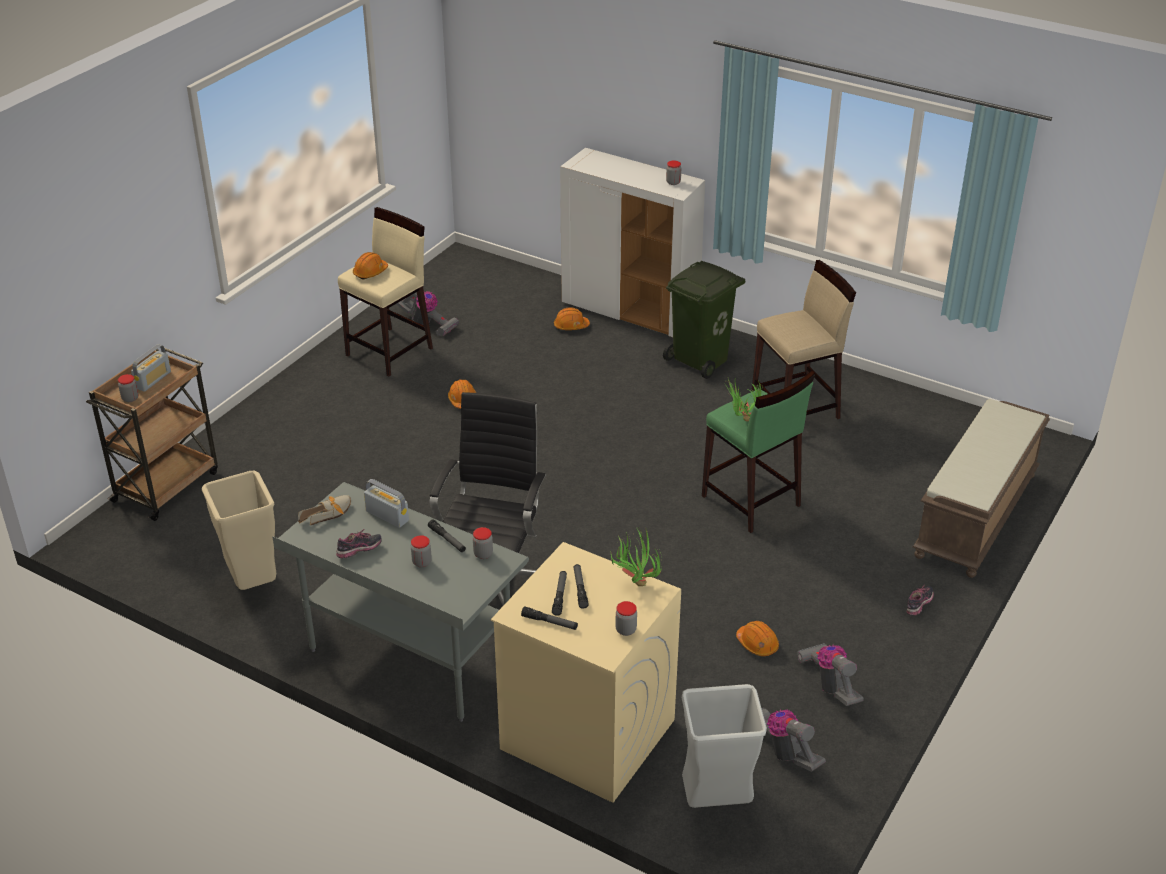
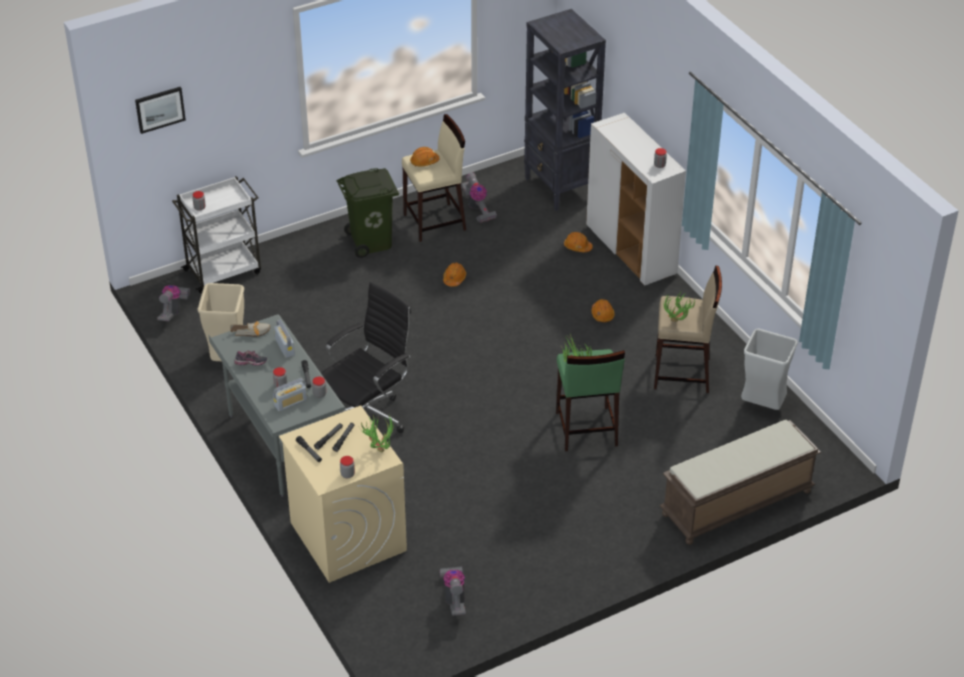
camera: 30 degrees right, 5 degrees up
(50, 265) = (160, 109): none -> picture
(153, 380) = (222, 199): radio -> radio (291, 403)
(167, 485) = (224, 271): brown cart -> white cart
(501, 277) = (560, 188): none -> black bookcase
(701, 360) = (648, 309): green trash can -> green trash can (371, 242)
(717, 802) = (389, 609): grey trash can -> grey trash can (762, 406)
(757, 644) = (500, 526): orange hard hat -> orange hard hat (602, 314)
(803, 339) = (677, 323): none -> potted plant
(830, 685) = (523, 572): vacuum cleaner -> vacuum cleaner (173, 311)
(919, 606) = (631, 547): shoe -> none

